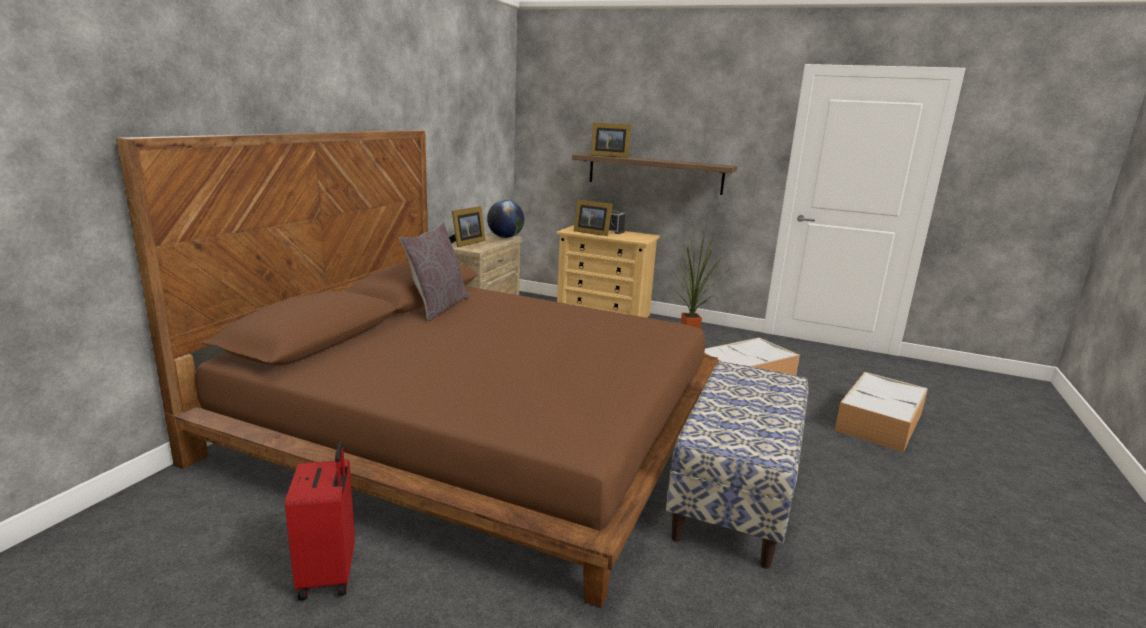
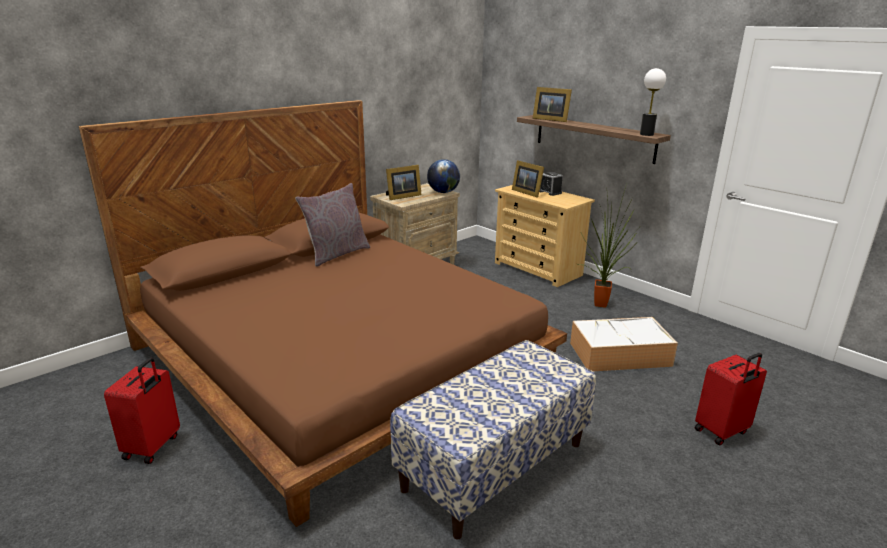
camera: 25 degrees right, 5 degrees up
(719, 165) = (646, 134): none -> table lamp
(879, 423) = (722, 432): storage box -> red suitcase

